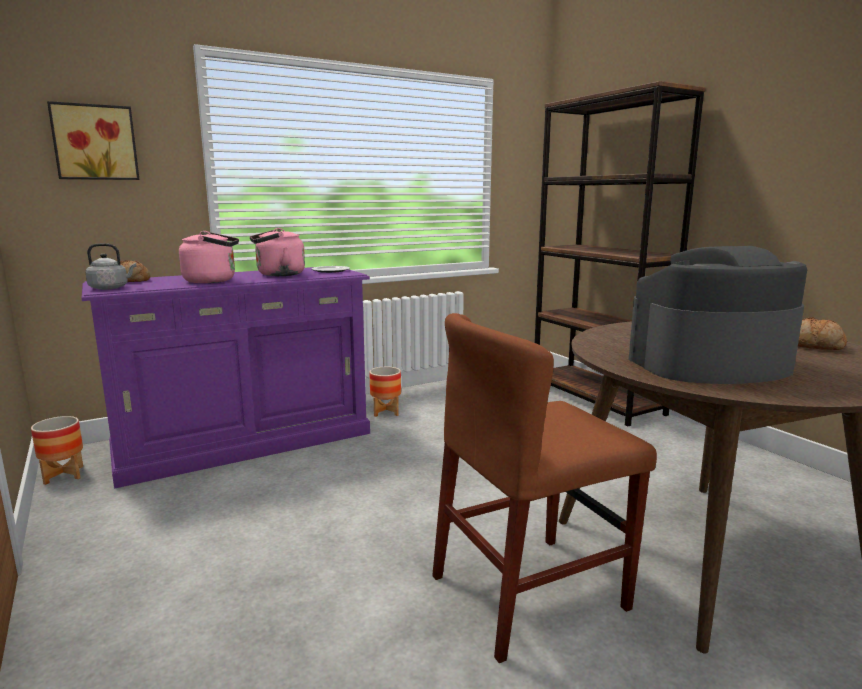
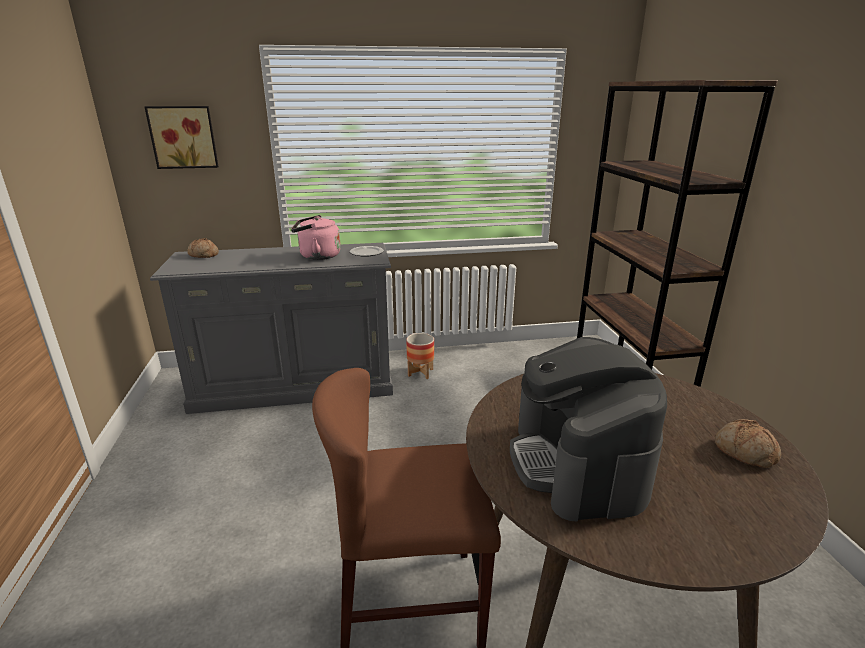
camera: 20 degrees right, 10 degrees up
(64, 475) = (163, 394): planter -> none
(111, 288) = (179, 266): grey kettle -> none
(213, 281) = (259, 262): pink kettle -> none
(246, 442) = (295, 386): purple cabinet -> grey cabinet
(708, 365) = (578, 464): coffee machine -> coffee machine turned 105 degrees counterclockwise

